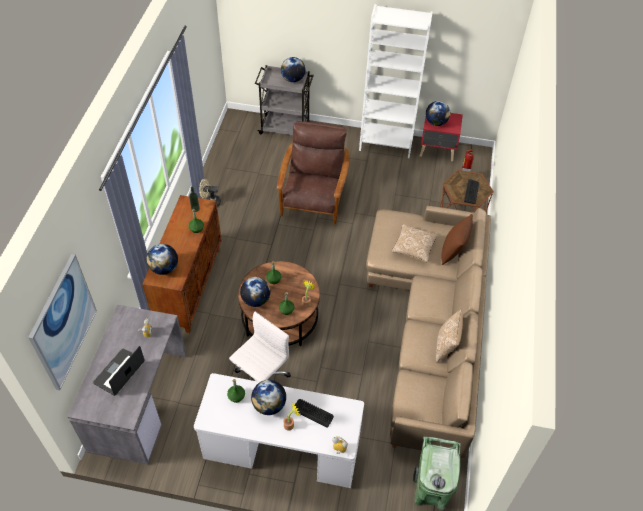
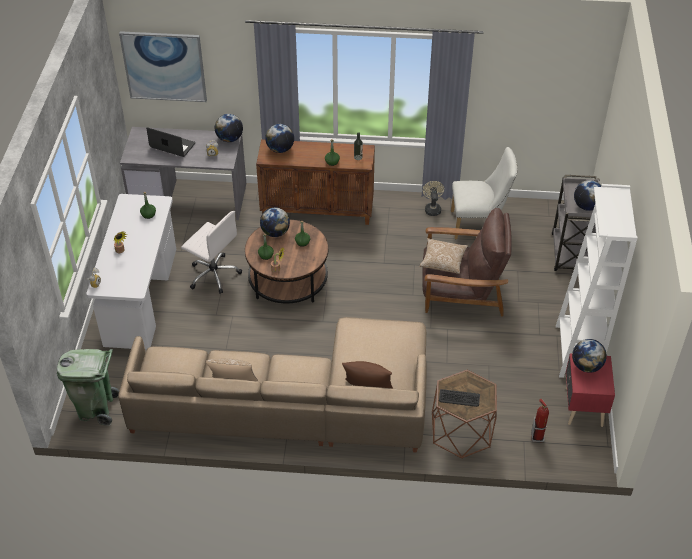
camera: 85 degrees right, 5 degrees down
(239, 175) = (479, 225): none -> white chair
(269, 405) = (140, 236): globe -> globe (229, 139)
(313, 413) = (132, 264): keyboard -> none
(413, 248) = (366, 353): pillow -> pillow (443, 261)

